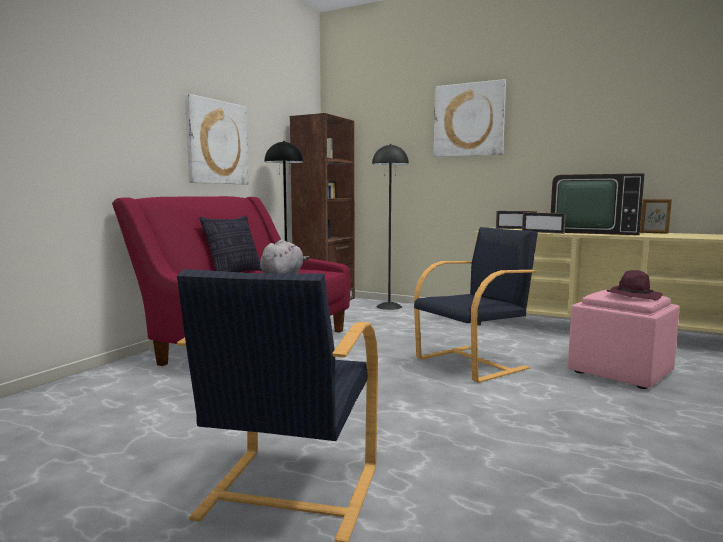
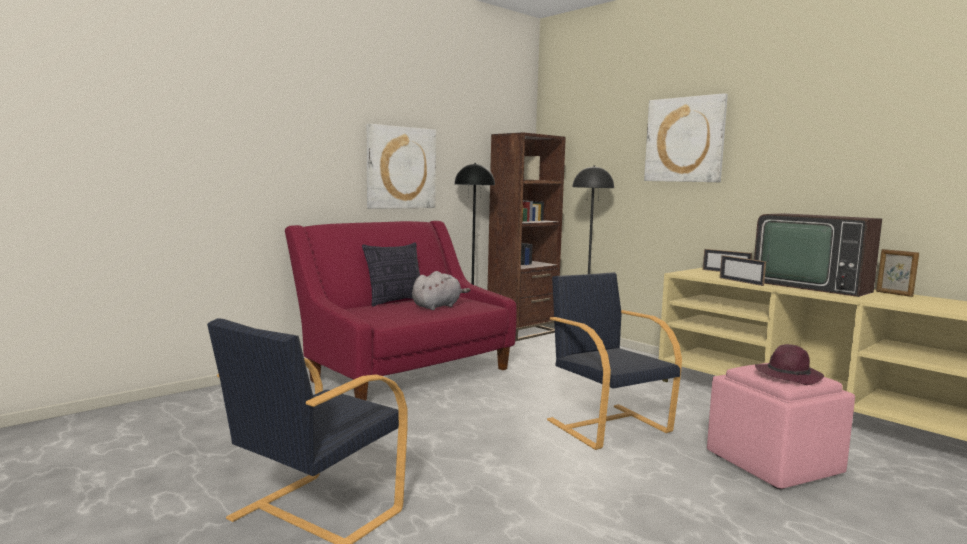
camera: 20 degrees right, 0 degrees up
(473, 363) = (607, 425): black armchair -> black armchair turned 105 degrees counterclockwise

